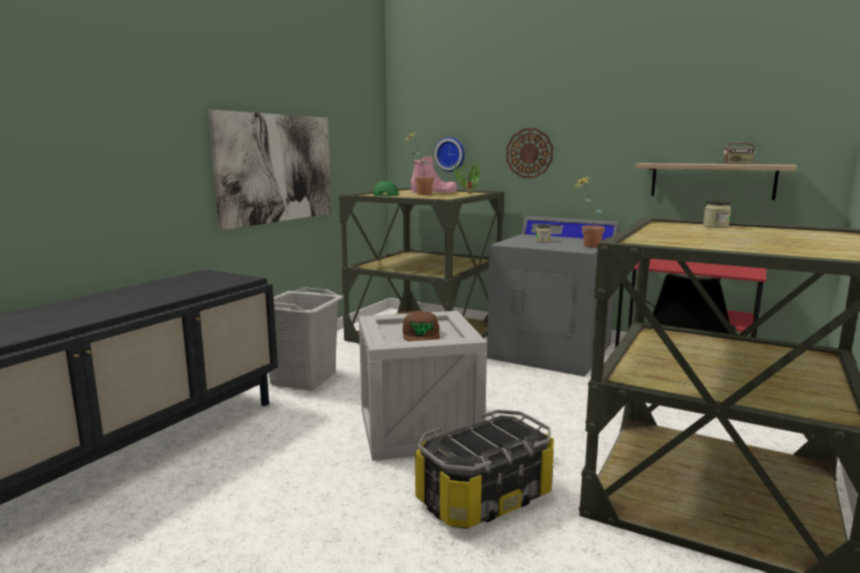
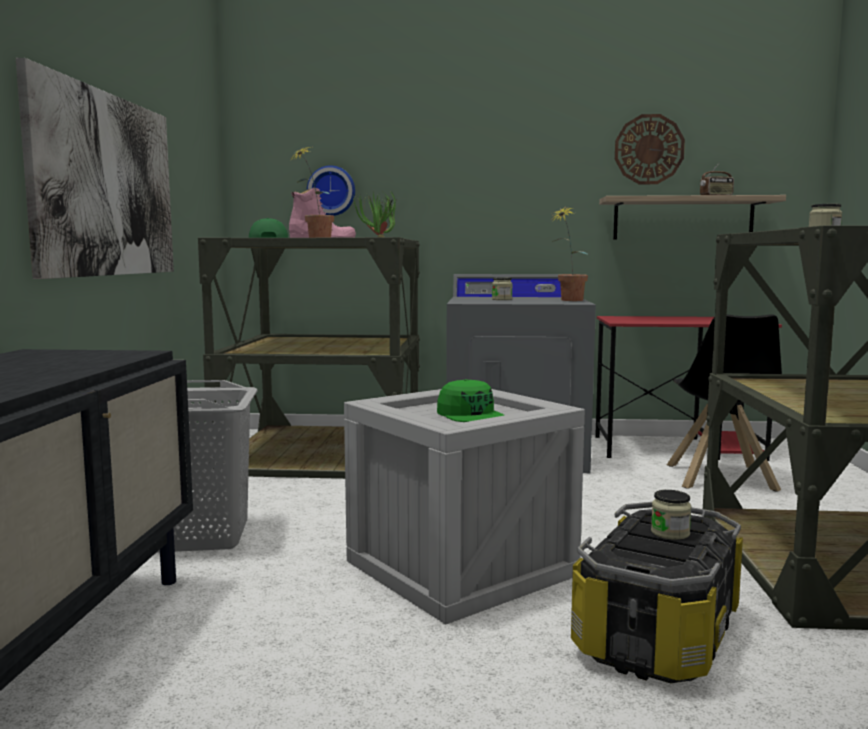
camera: 25 degrees left, 5 degrees down
(421, 334) = (470, 414): brown cap -> green cap
(498, 435) = (670, 533): none -> jar
(529, 153) = (450, 188): wall clock -> wall clock (649, 149)

